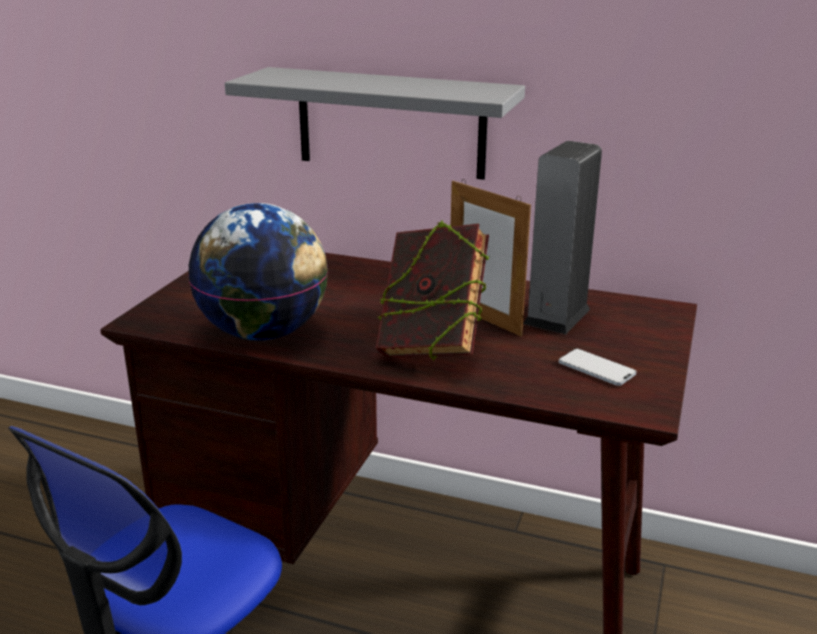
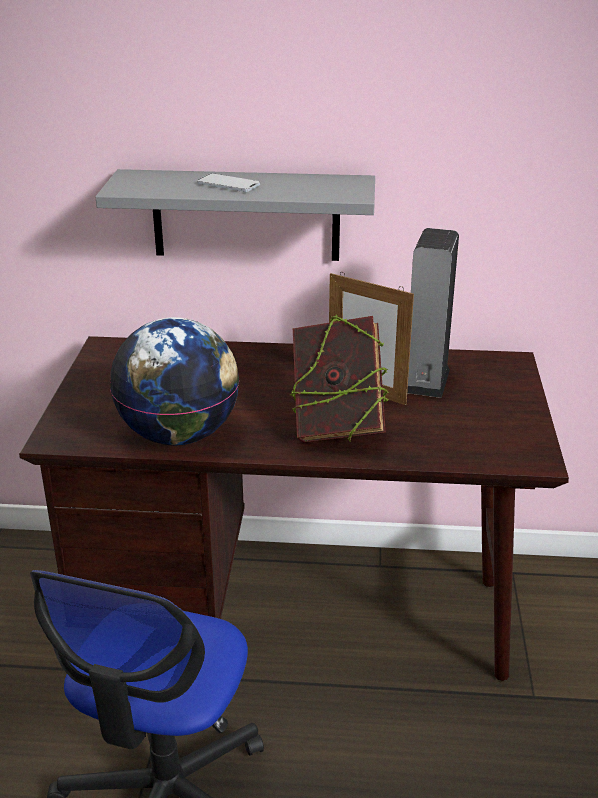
camera: 15 degrees left, 5 degrees up
(596, 368) = (481, 427): phone -> phone (228, 184)

